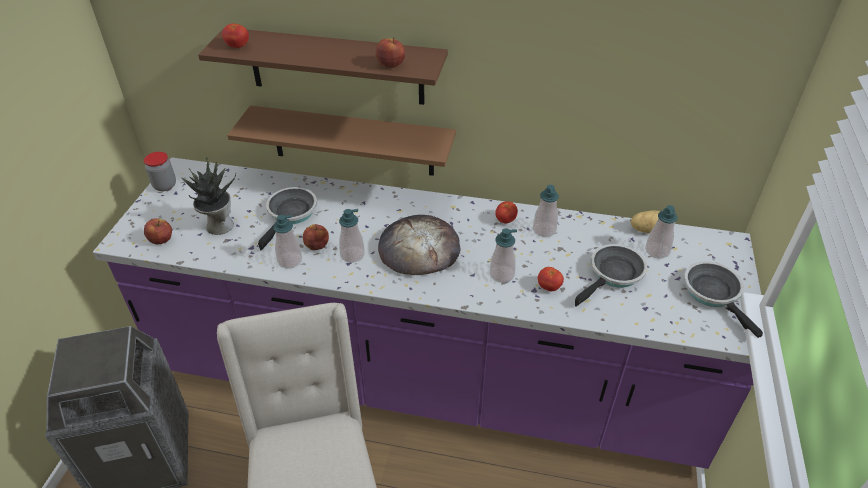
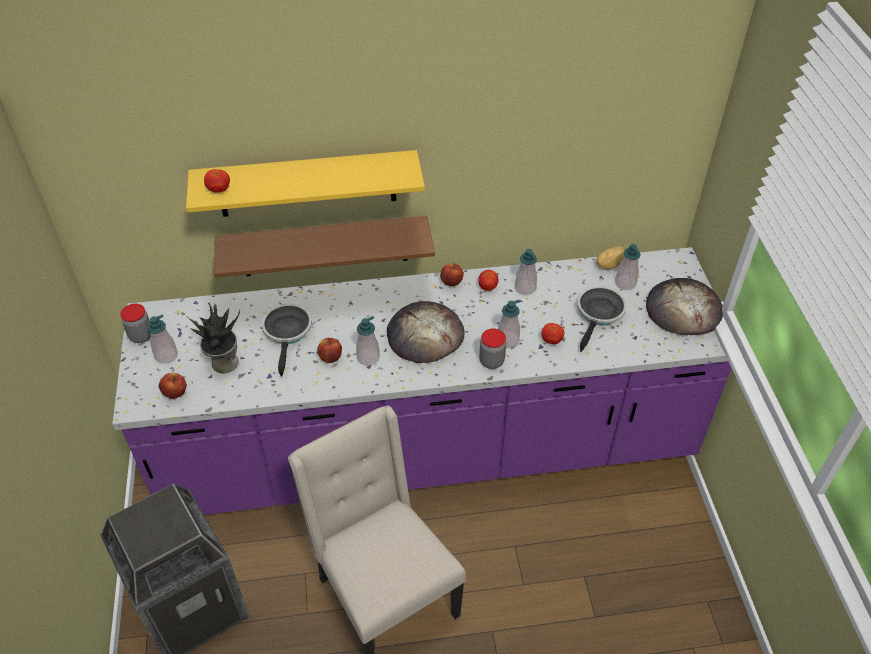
camera: 20 degrees left, 5 degrees up
(290, 261) = (313, 379): soap dispenser -> soap dispenser (166, 355)
(336, 66) = (307, 184): brown shelf -> yellow shelf
(390, 64) = (376, 179): apple -> apple (451, 282)
(474, 291) = (491, 361): none -> jar
(714, 294) = (683, 310): frying pan -> bread

